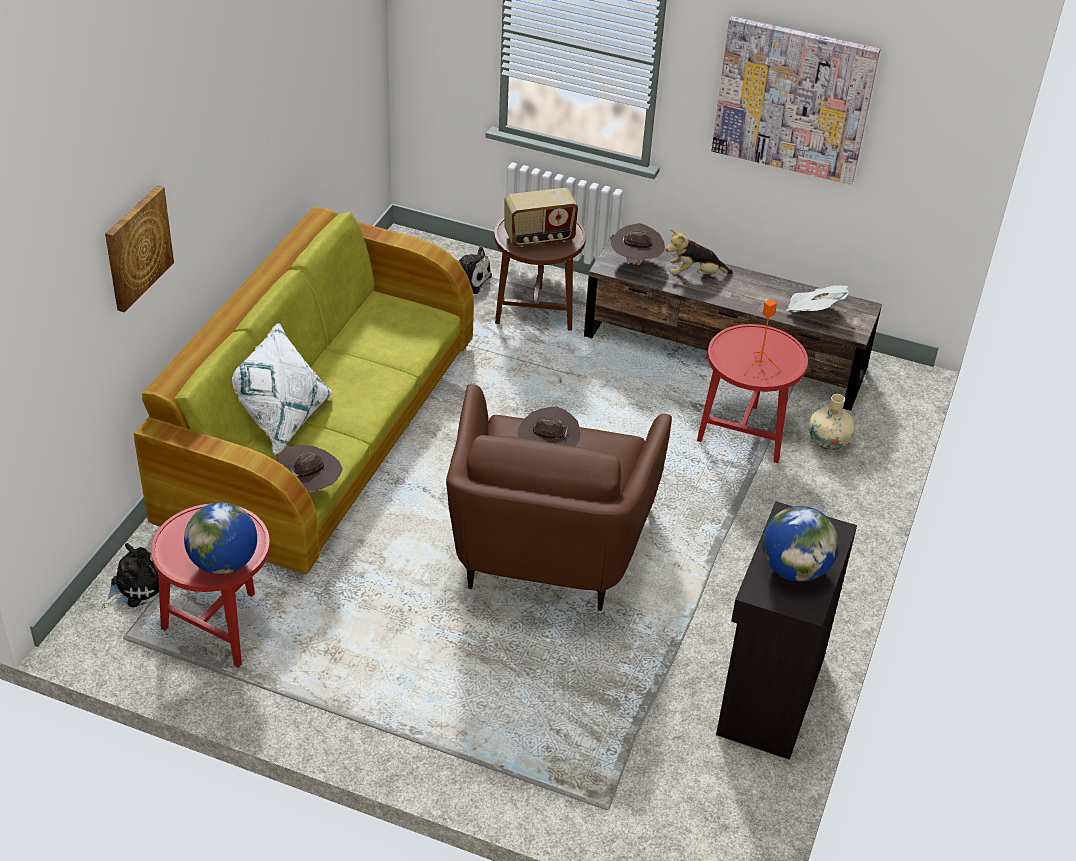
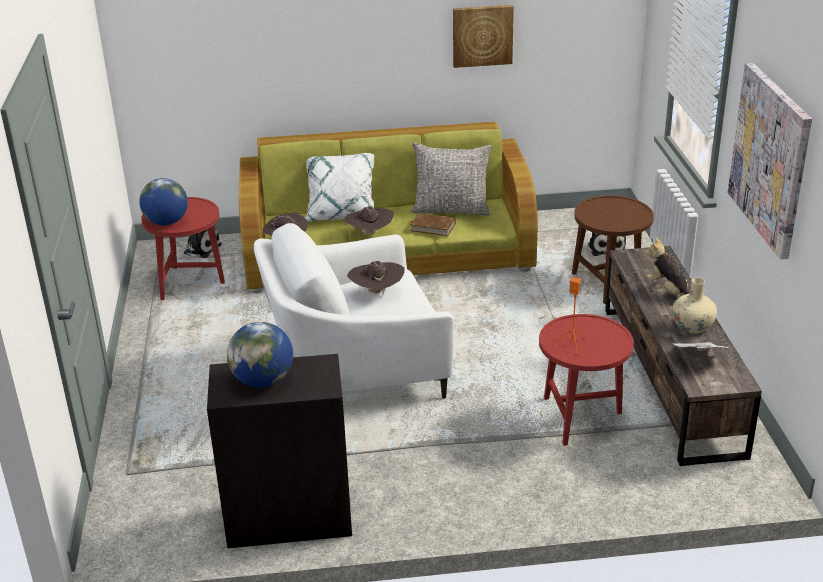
camera: 65 degrees right, 10 degrees down
(137, 247) = (274, 40): picture -> picture (482, 35)
(359, 334) = (451, 209): none -> grey pillow
(390, 363) = (433, 227): none -> brown book
(539, 238) = (607, 214): radio -> none
(547, 550) = (356, 370): brown armchair -> white armchair
(636, 262) = (648, 264): brown hat -> brown hat (370, 235)
(828, 441) = (622, 465): beige vase -> beige vase (692, 327)

